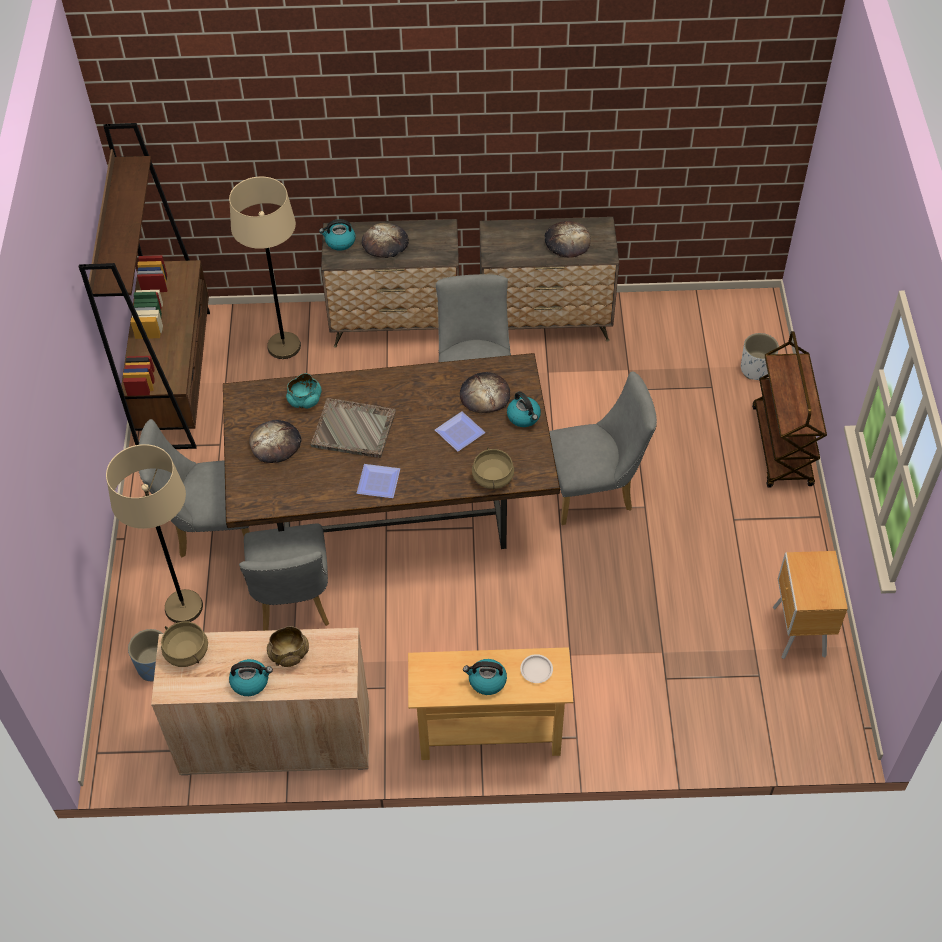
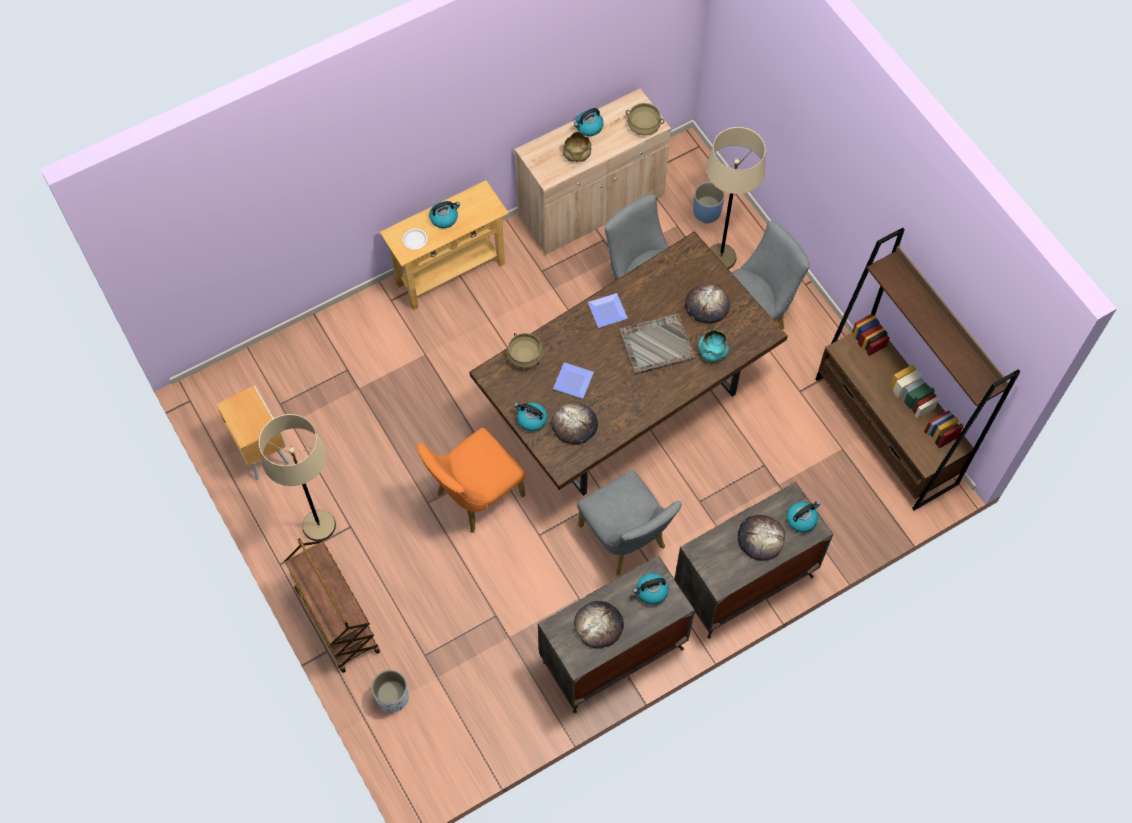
camera: 150 degrees right, 10 degrees up
(284, 346) = (822, 507): beige floor lamp -> beige floor lamp (319, 526)
(506, 245) = (651, 592): none -> kettle
(596, 491) = (474, 498): grey chair -> orange chair

